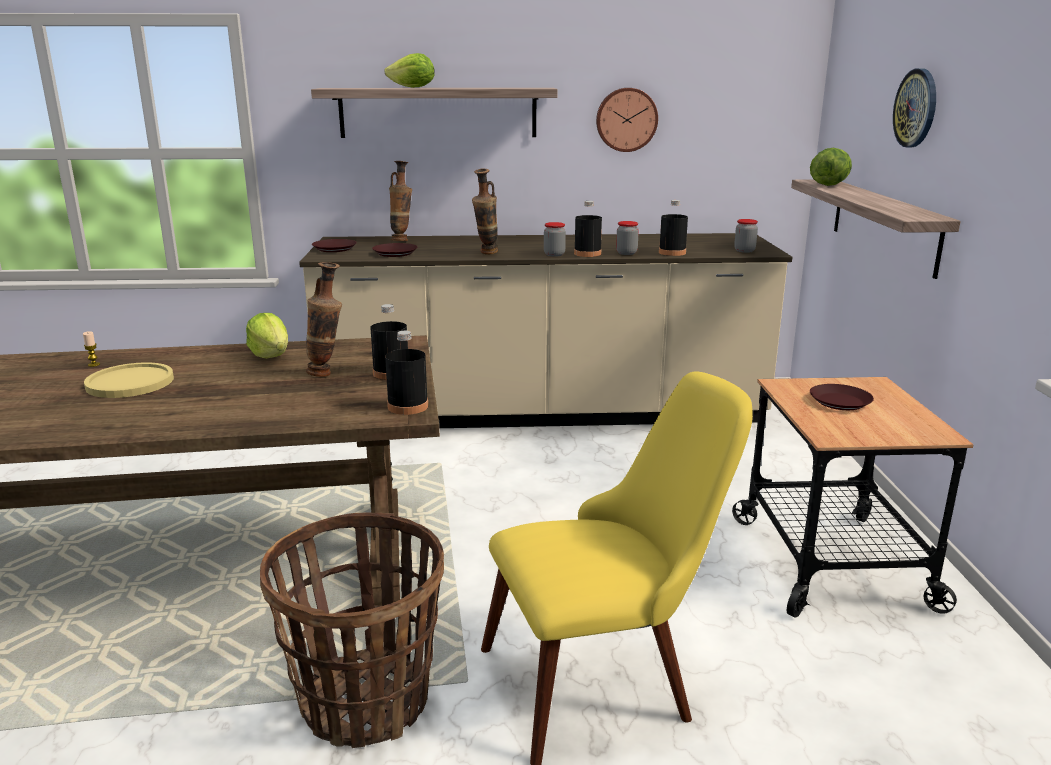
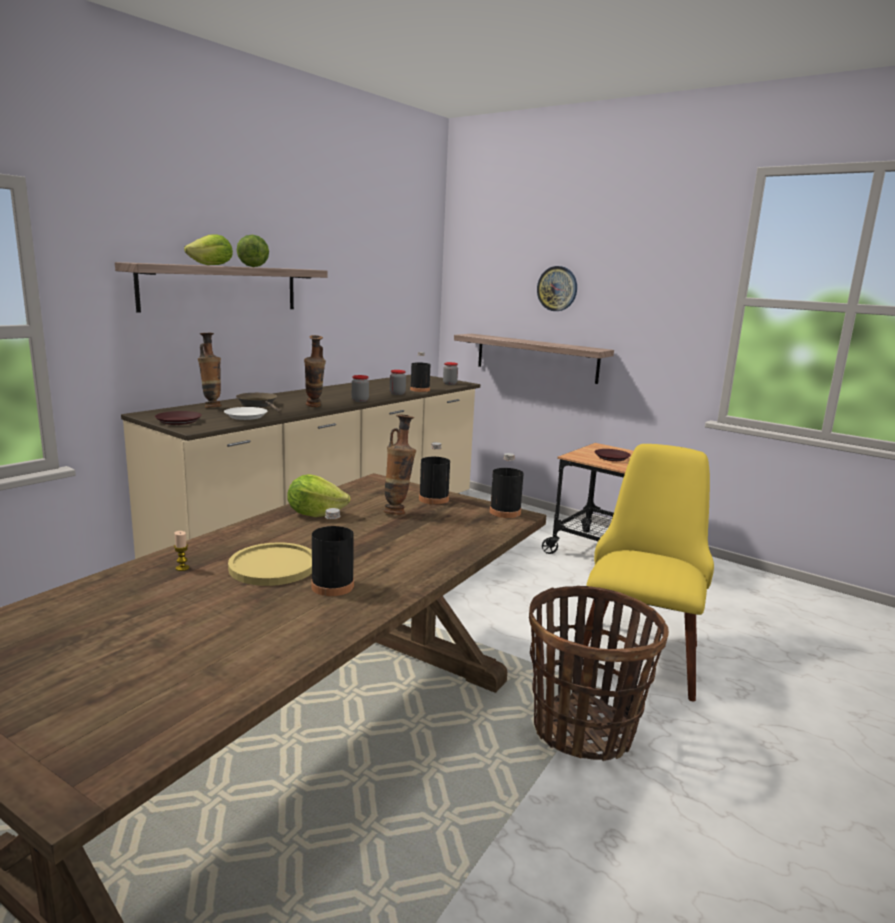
camera: 50 degrees left, 5 degrees down
(394, 253) = (246, 416): brown plate -> white plate
(444, 245) = (259, 405): none -> brown frying pan
(587, 254) = (377, 397): black bottle -> black bottle (332, 586)
(626, 119) = (347, 295): wall clock -> none
(829, 185) = (486, 336): lettuce -> lettuce (253, 267)

